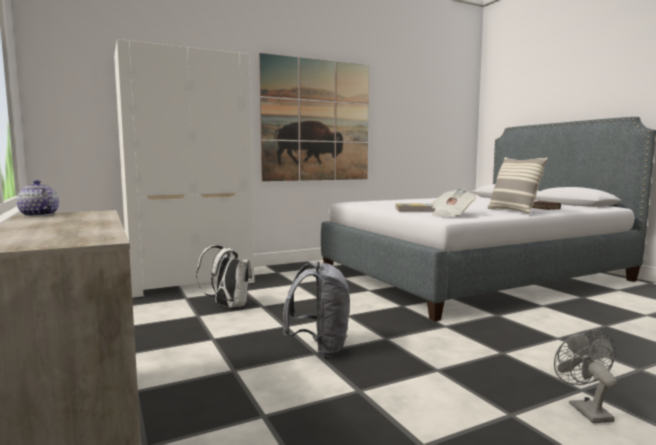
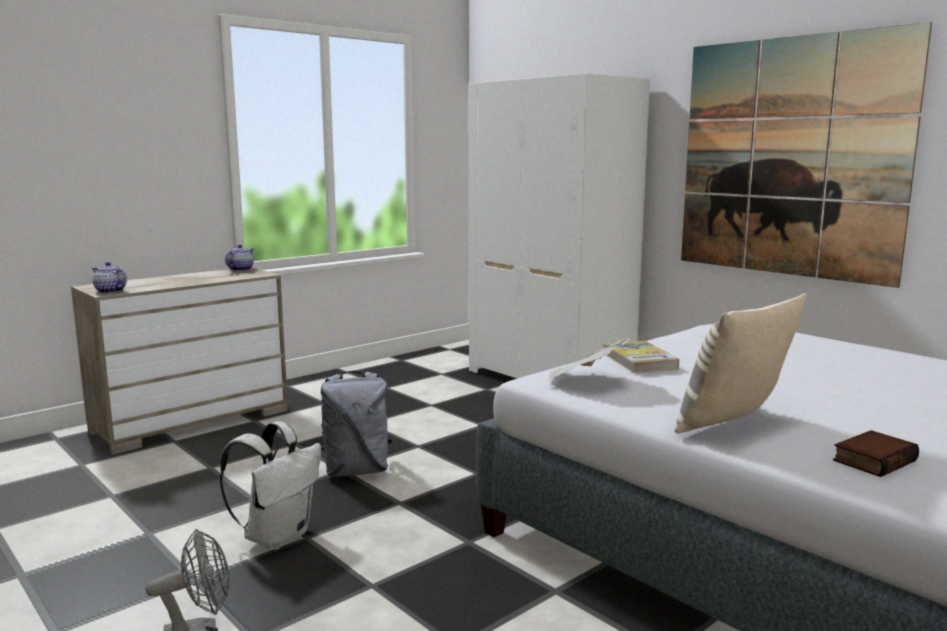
camera: 75 degrees right, 5 degrees up
(91, 239) = (109, 291): none -> teapot
(228, 306) = (471, 410): white backpack -> white backpack (278, 536)

